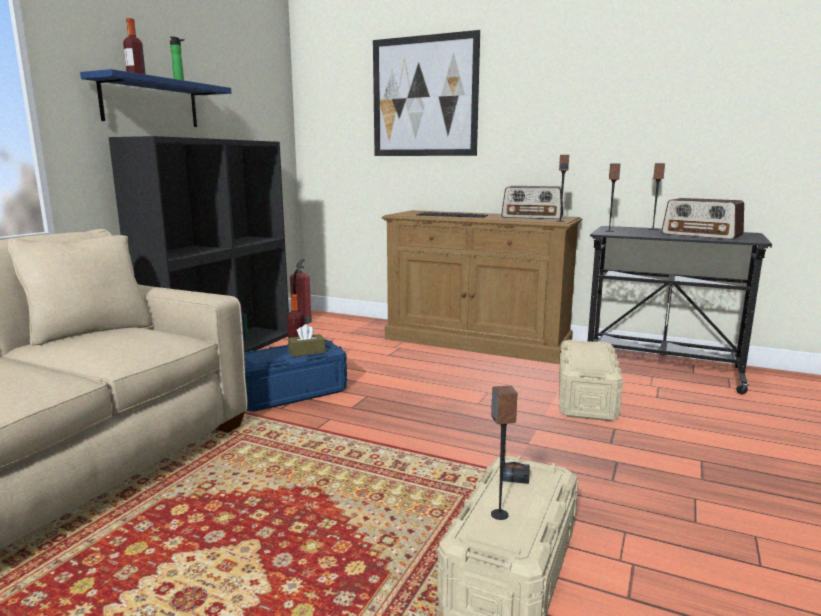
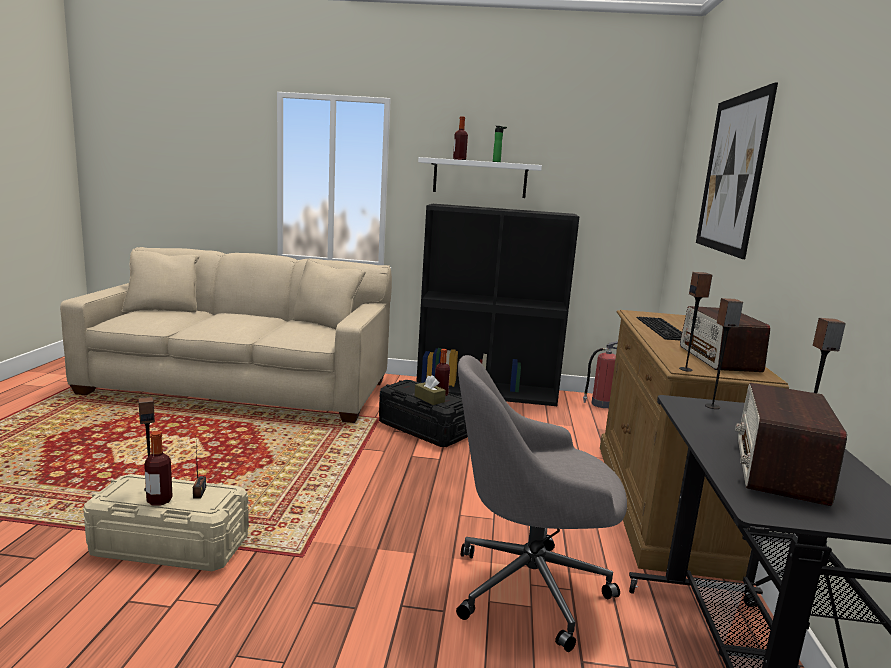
camera: 70 degrees right, 0 degrees up
(150, 103) = (480, 178): blue shelf -> white shelf
(290, 393) = (423, 429): blue storage box -> black storage box
(534, 506) = (159, 501): none -> bottle
(585, 398) = (527, 590): beige storage box -> grey office chair

